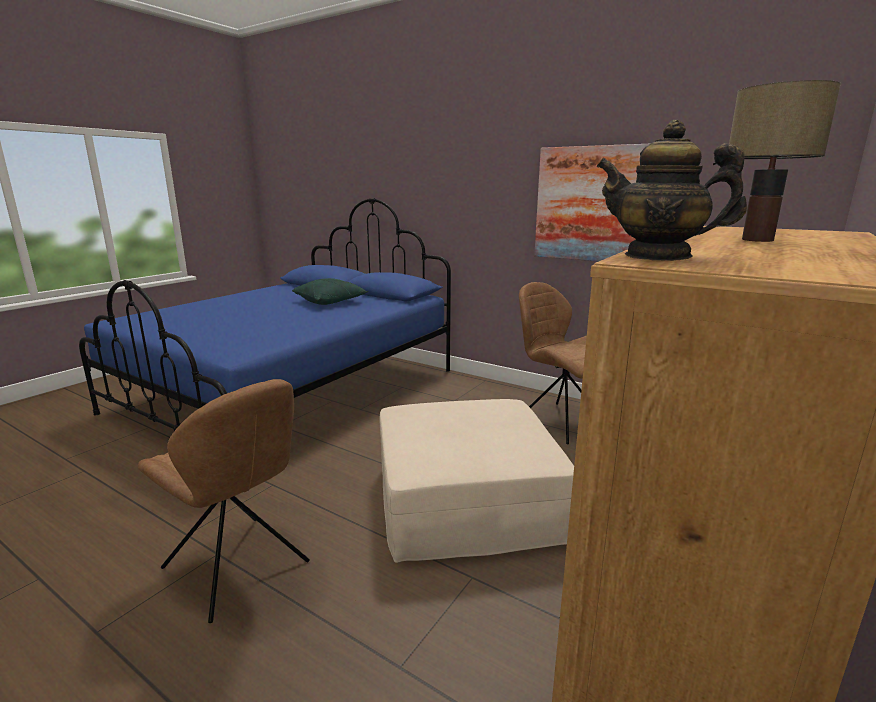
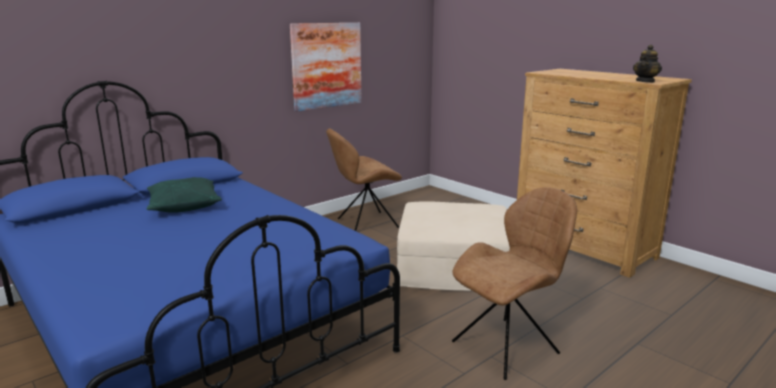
camera: 75 degrees left, 0 degrees up
(757, 240) = (594, 74): table lamp -> none

